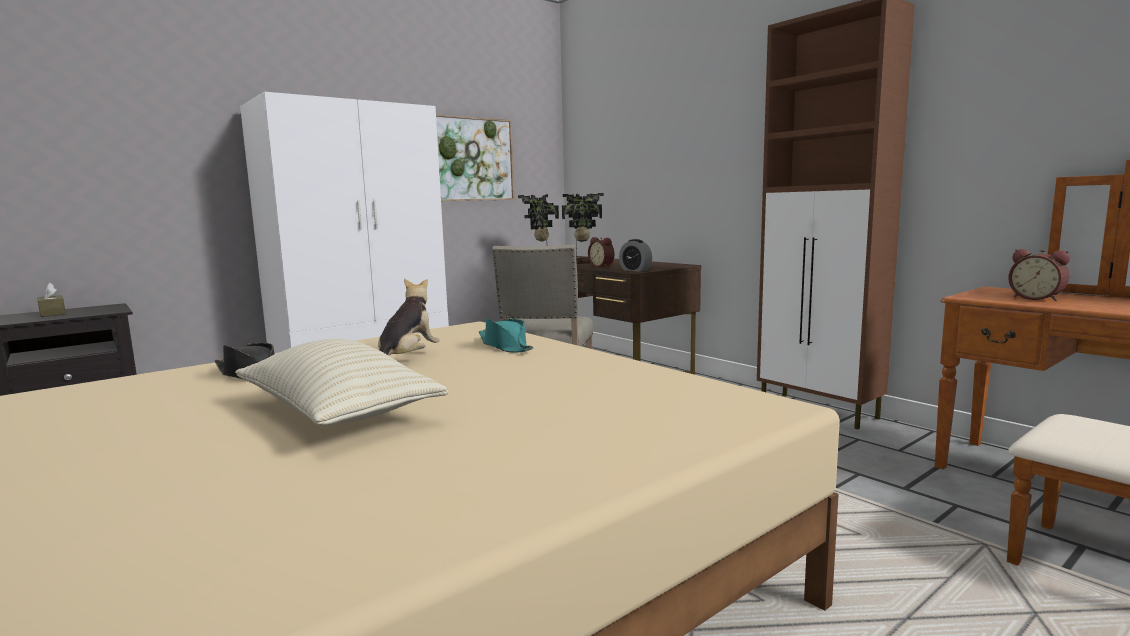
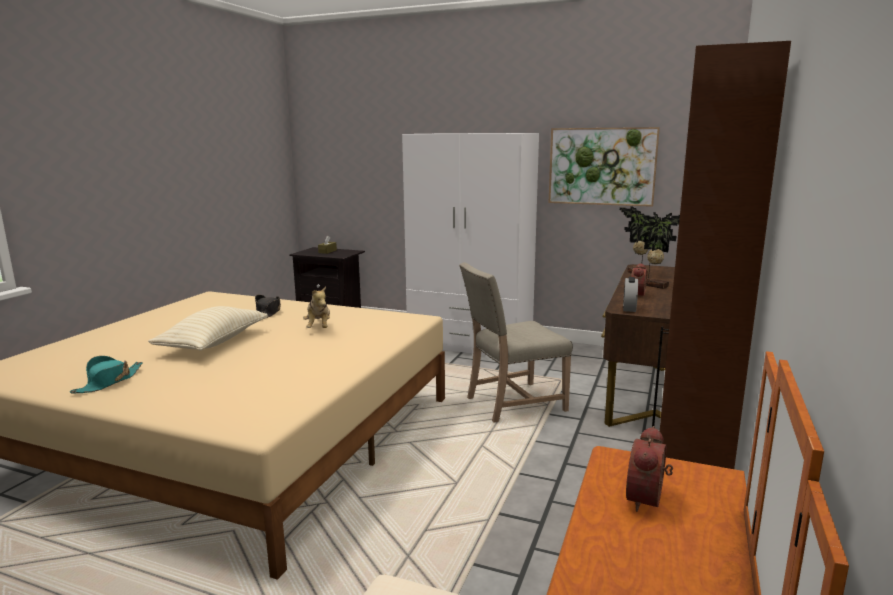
camera: 60 degrees right, 5 degrees up
(407, 359) = (319, 327): plush toy -> plush toy turned 90 degrees clockwise
(505, 346) = (366, 339): turquoise hat -> turquoise hat (108, 382)

